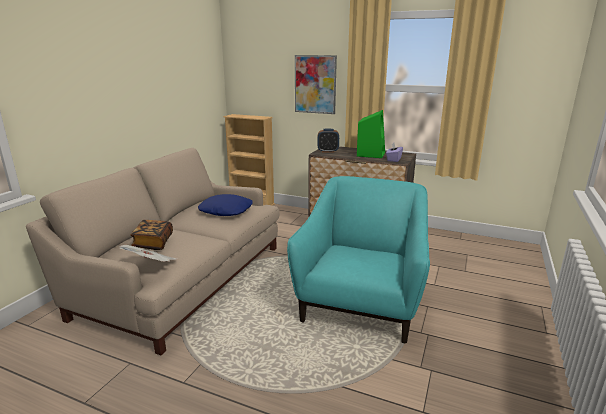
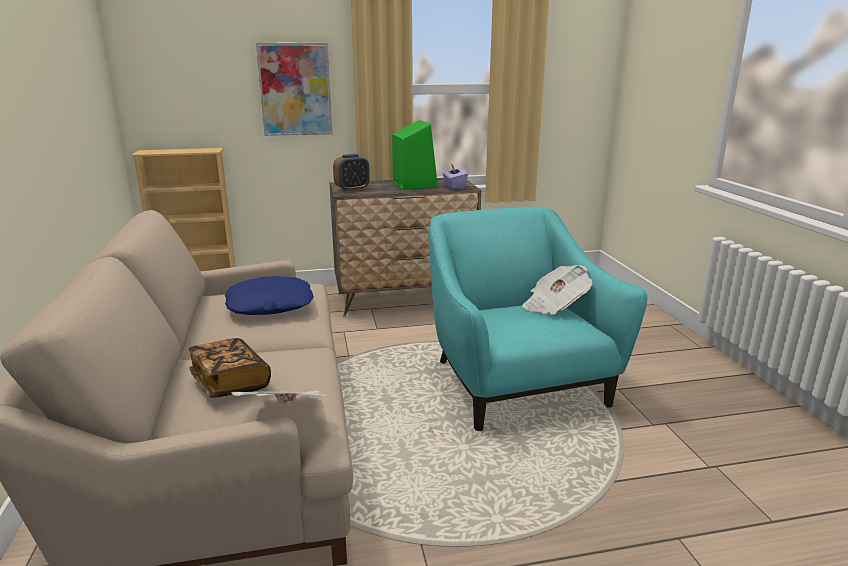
camera: 35 degrees left, 0 degrees up
(387, 256) = (554, 306): none -> newspaper

